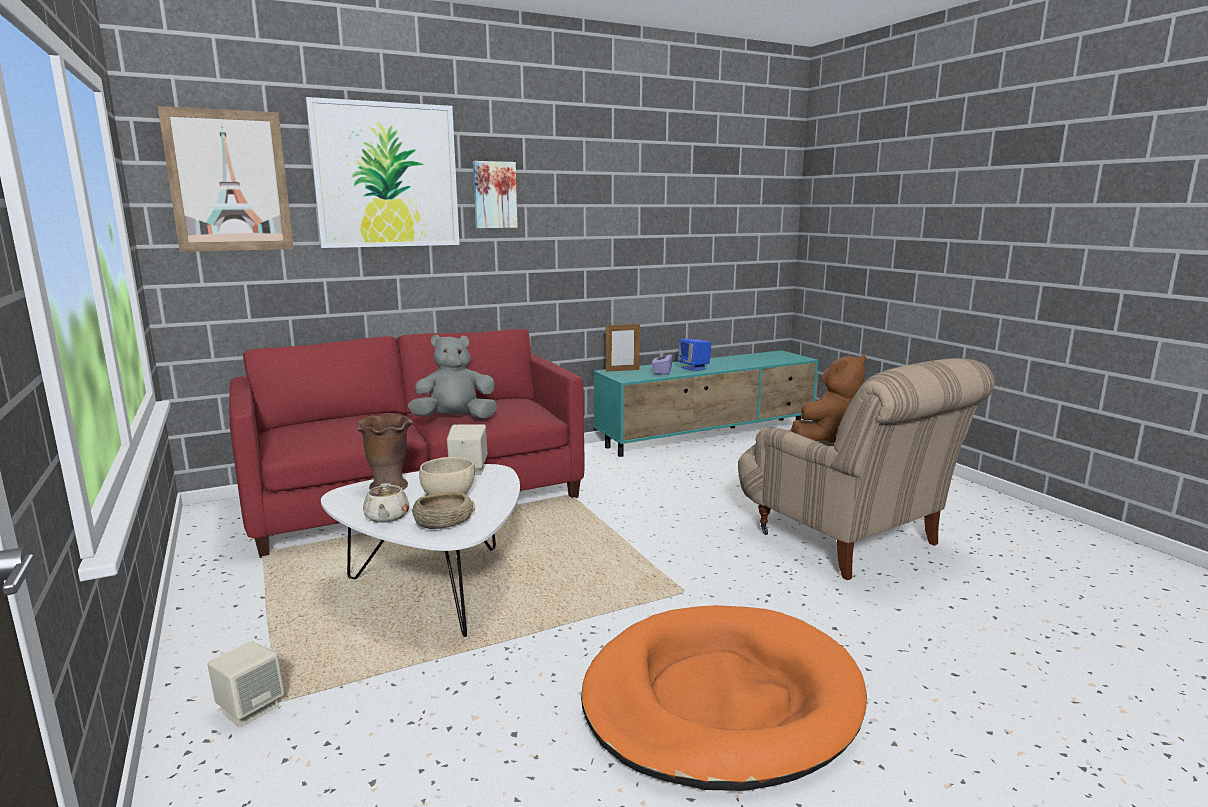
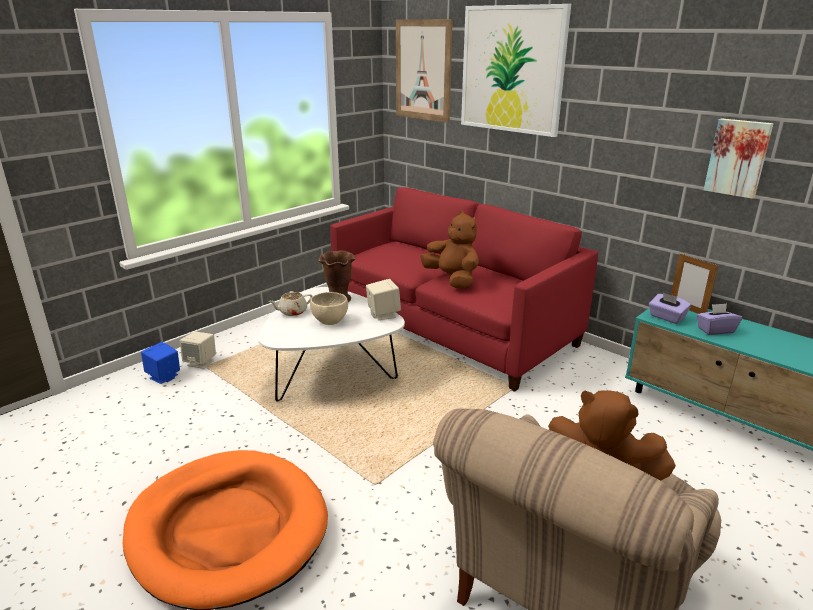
camera: 70 degrees right, 10 degrees up
(443, 522) = (291, 329): beige bowl -> none
(455, 419) = (452, 280): grey plush toy -> brown plush toy
(494, 195) = (597, 92): picture -> picture (738, 157)
(630, 377) = (666, 317): none -> purple tissue box
(694, 368) = (767, 346): blue speaker -> blue speaker (164, 377)

